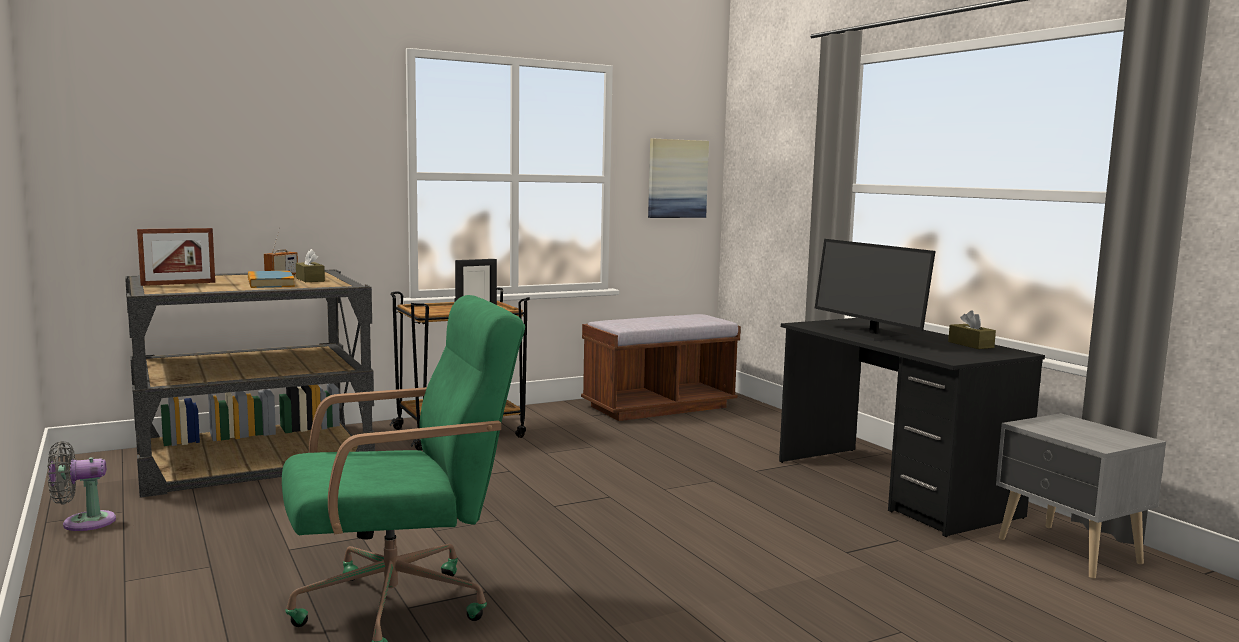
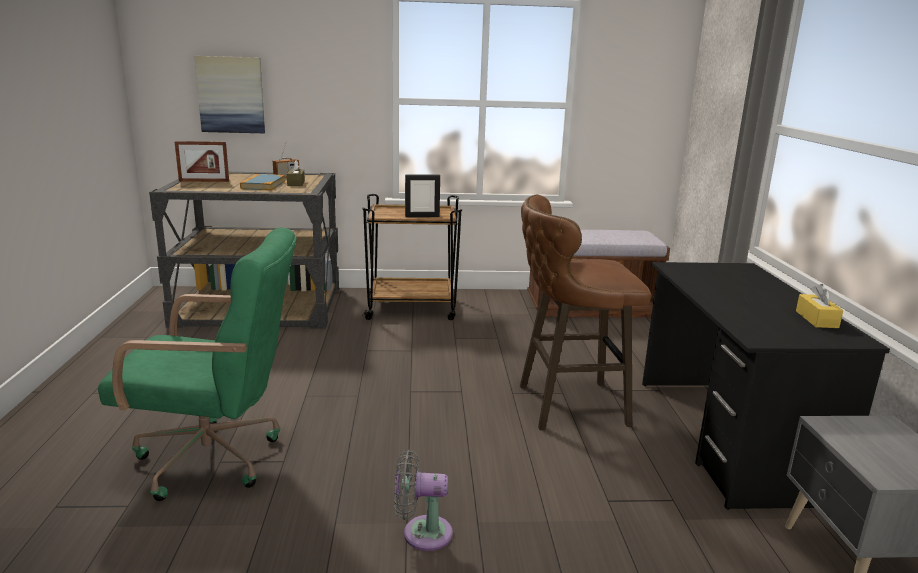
camera: 25 degrees right, 10 degrees up
(83, 522) = (118, 341): grey fan -> grey fan (422, 533)
(677, 178) = (640, 105): picture -> picture (231, 95)
(728, 489) = (567, 405): none -> brown stool
(872, 335) = (722, 290): monitor -> none
(970, 344) = (816, 319): brown tissue box -> yellow tissue box

